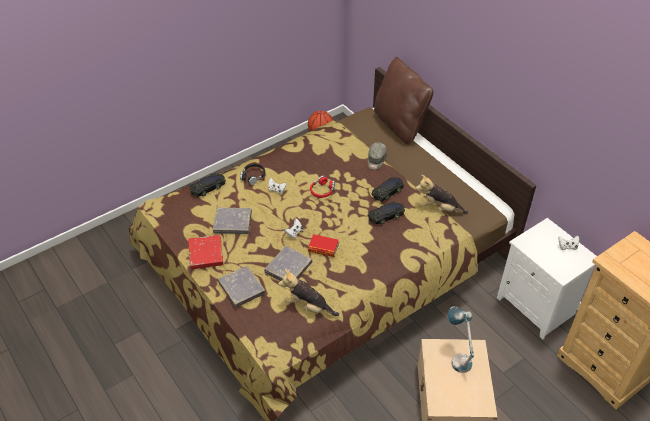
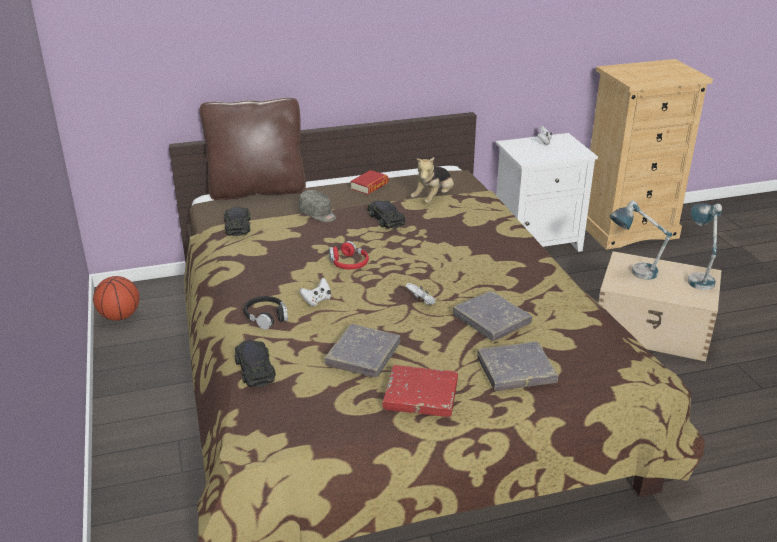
camera: 70 degrees left, 15 degrees down
(308, 306) = (570, 320): plush toy -> none
(323, 248) = (466, 284): book -> book (369, 186)
(386, 215) = (430, 228): black toy car -> black toy car (237, 225)
(475, 400) = (697, 277): none -> table lamp

